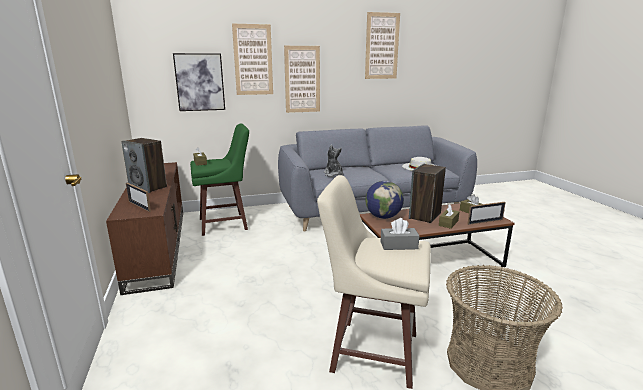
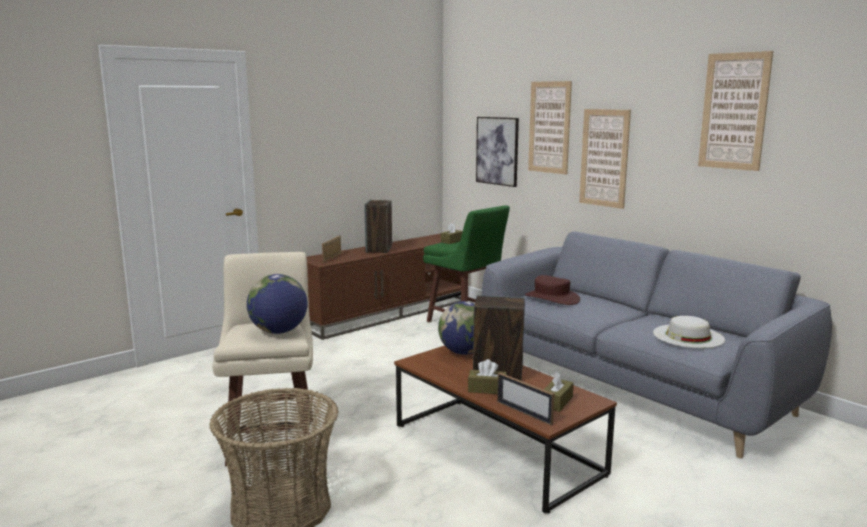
camera: 65 degrees right, 5 degrees down
(333, 174) = (551, 298): plush toy -> brown hat
(399, 245) = (279, 332): grey tissue box -> globe

